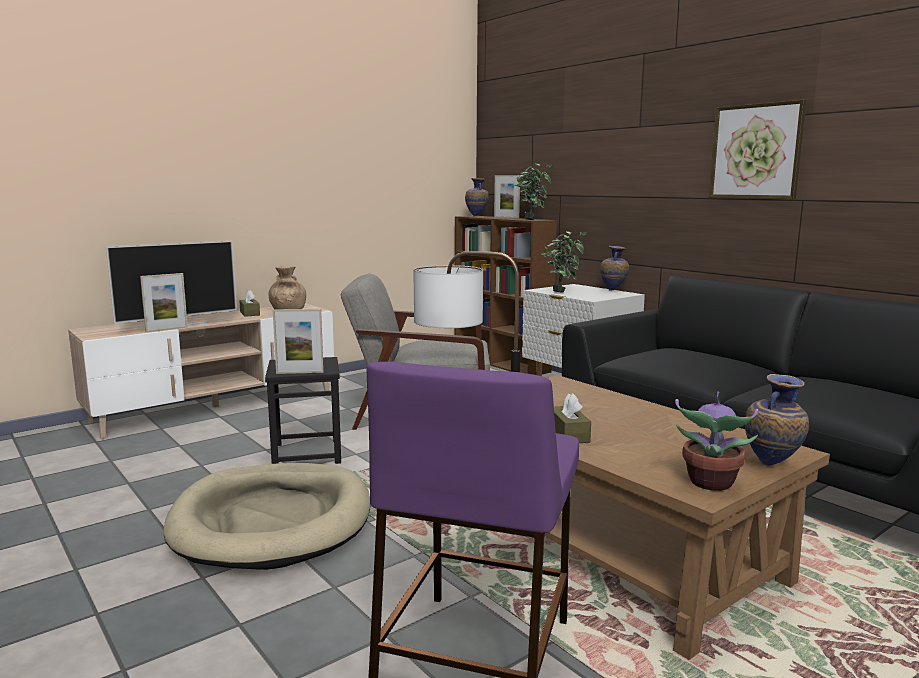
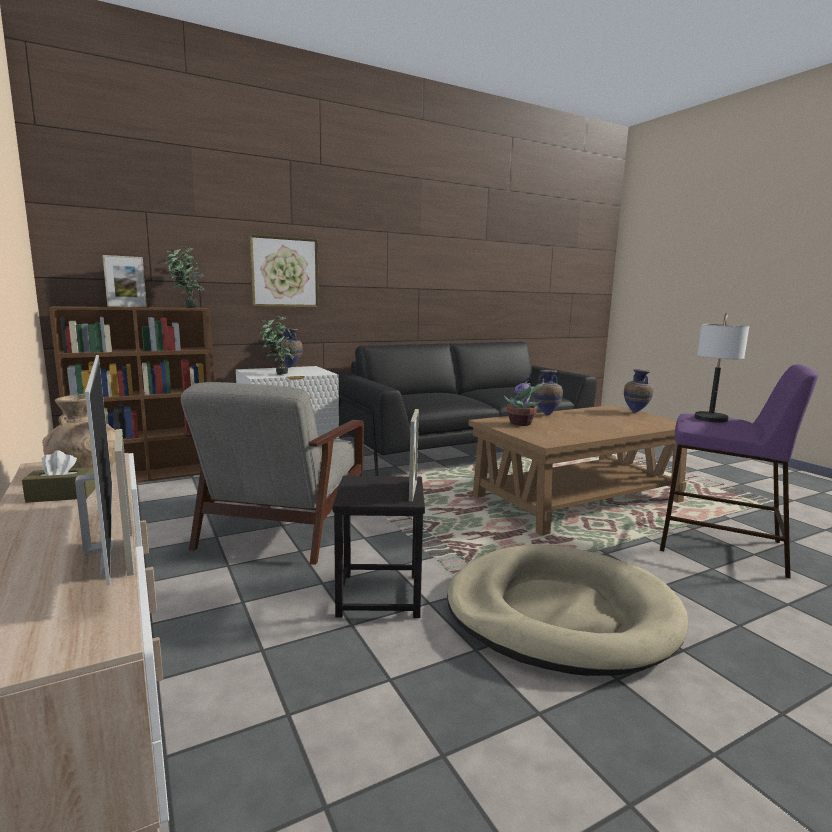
camera: 80 degrees left, 0 degrees up
(477, 216) = (75, 306): vase -> vase (546, 414)
(568, 434) = (606, 430): brown tissue box -> none
(710, 483) = (666, 421): potted plant -> potted plant (521, 424)
(756, 151) = (390, 255): picture -> picture (284, 272)

